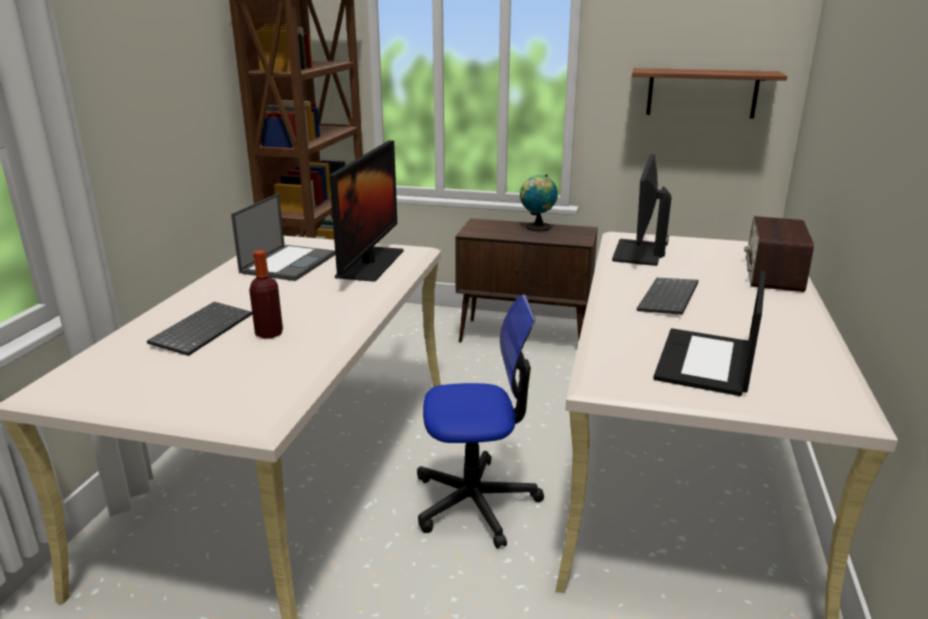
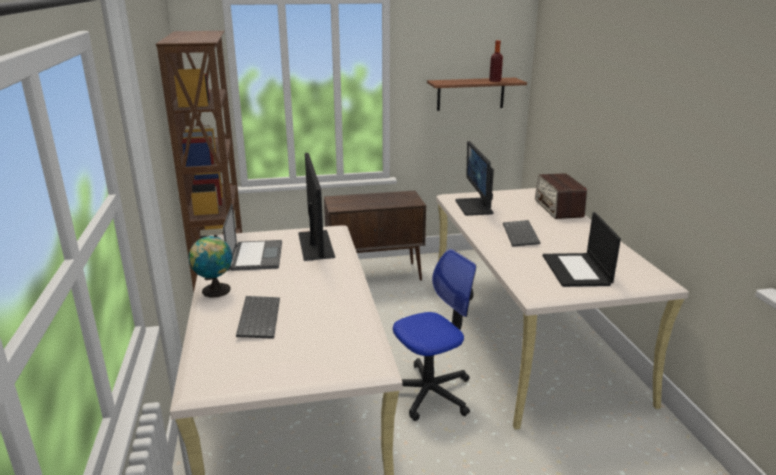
camera: 25 degrees left, 0 degrees up
(269, 333) = (310, 310): bottle -> bottle (495, 81)
(537, 227) = (377, 197): globe -> globe (214, 291)

